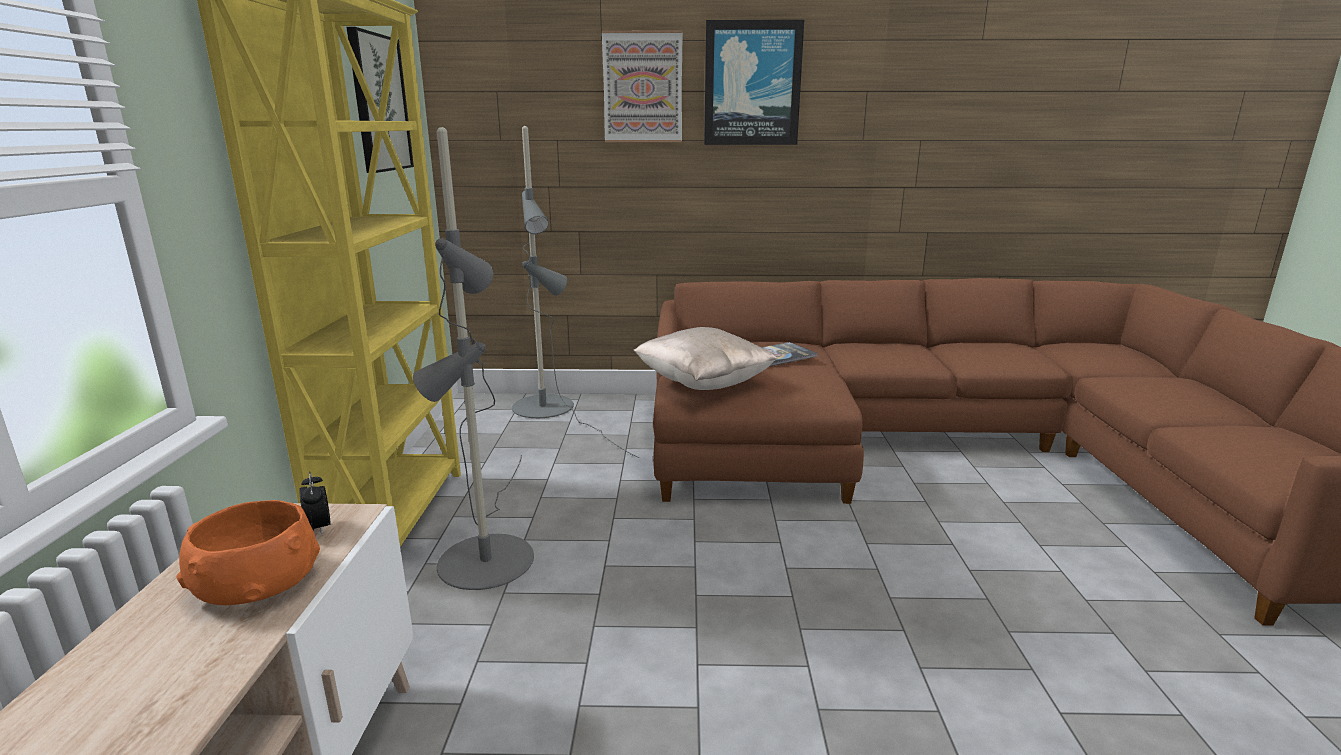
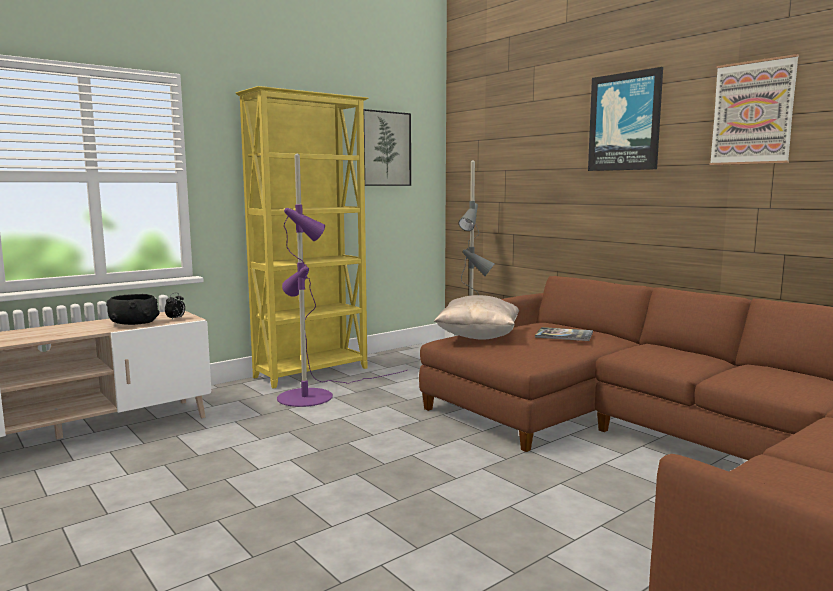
camera: 50 degrees right, 10 degrees down
(256, 583) = (133, 323): orange bowl -> black bowl
(489, 549) = (315, 394): grey floor lamp -> purple floor lamp
(642, 87) = (553, 131): picture -> picture (752, 113)

